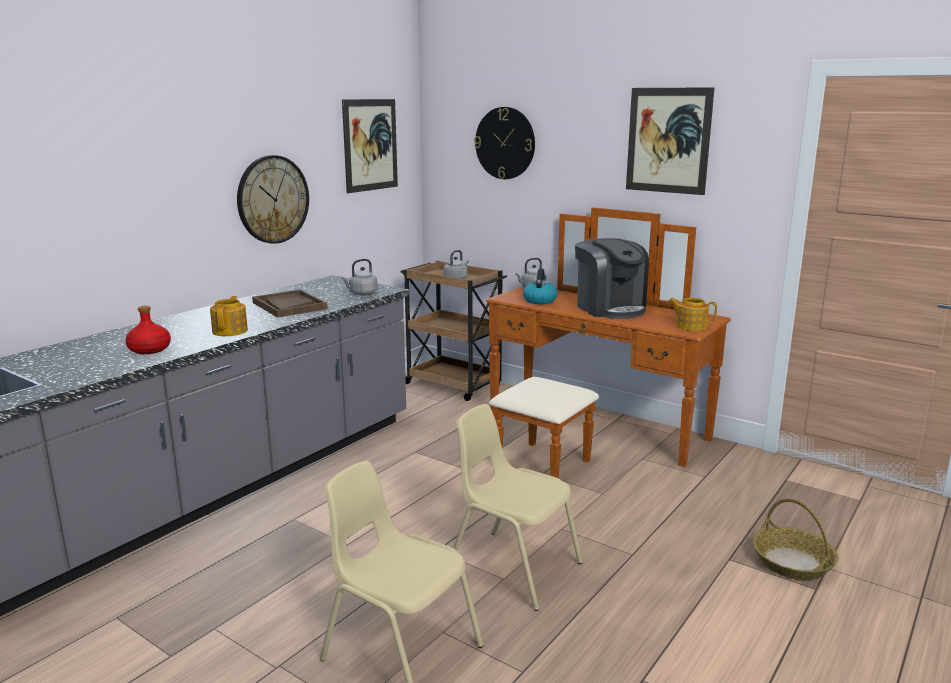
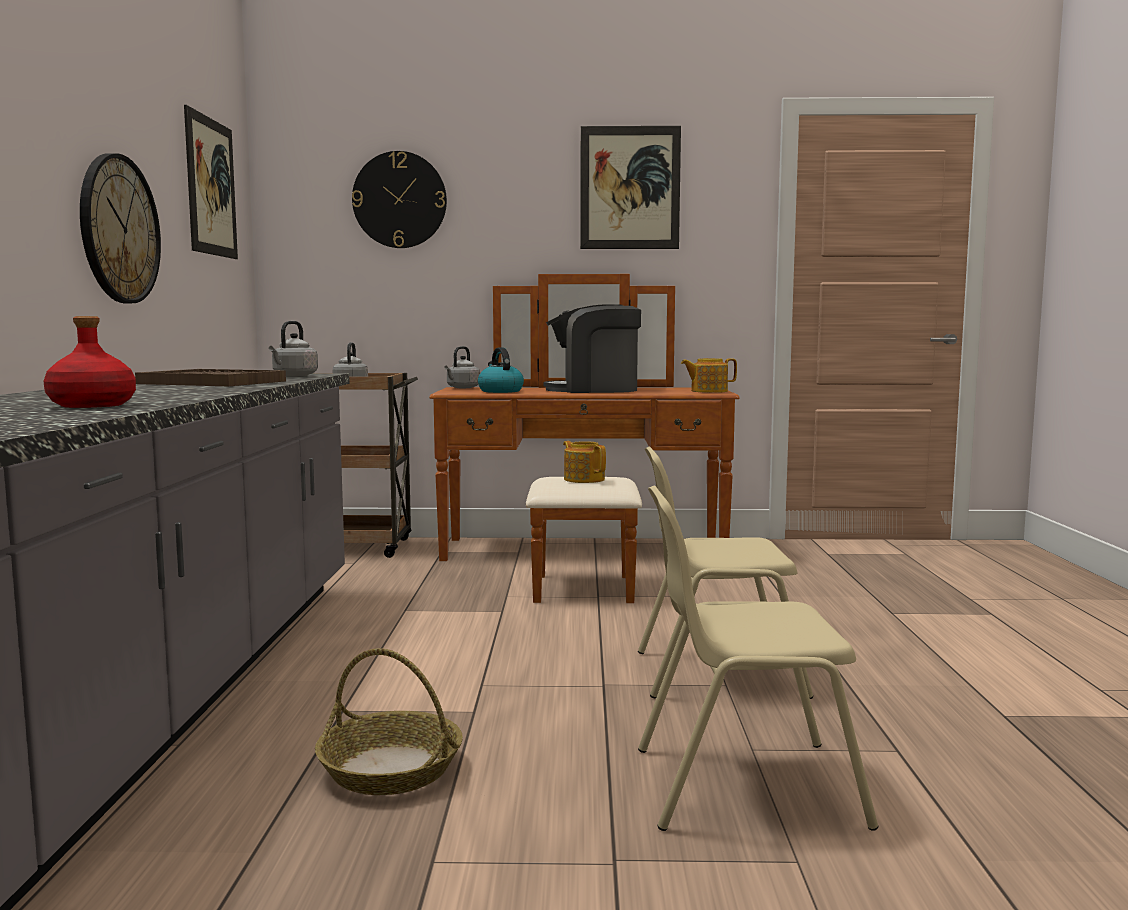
camera: 35 degrees left, 10 degrees down
(231, 331) = (190, 393): teapot -> teapot (584, 479)
(610, 308) = (594, 390): coffee machine -> coffee machine turned 150 degrees clockwise
(793, 563) = (942, 602): basket -> basket (391, 769)

